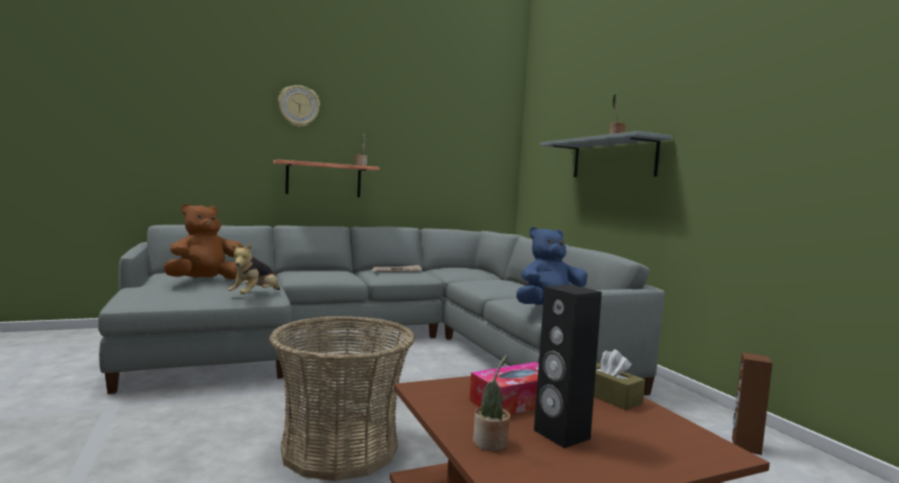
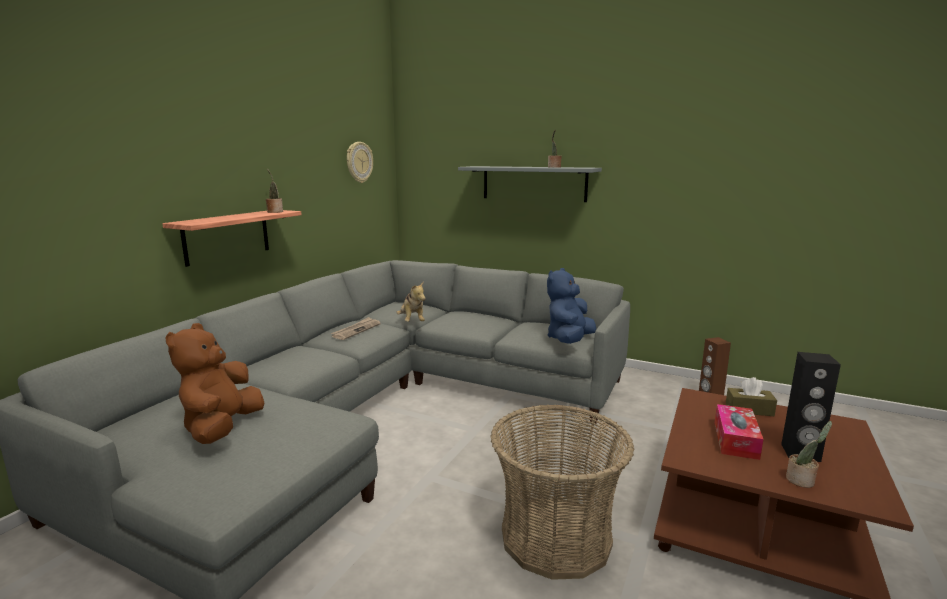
camera: 40 degrees left, 10 degrees up
(255, 296) = (326, 425): plush toy -> plush toy (412, 321)
(299, 106) = (181, 139): wall clock -> wall clock (359, 162)

